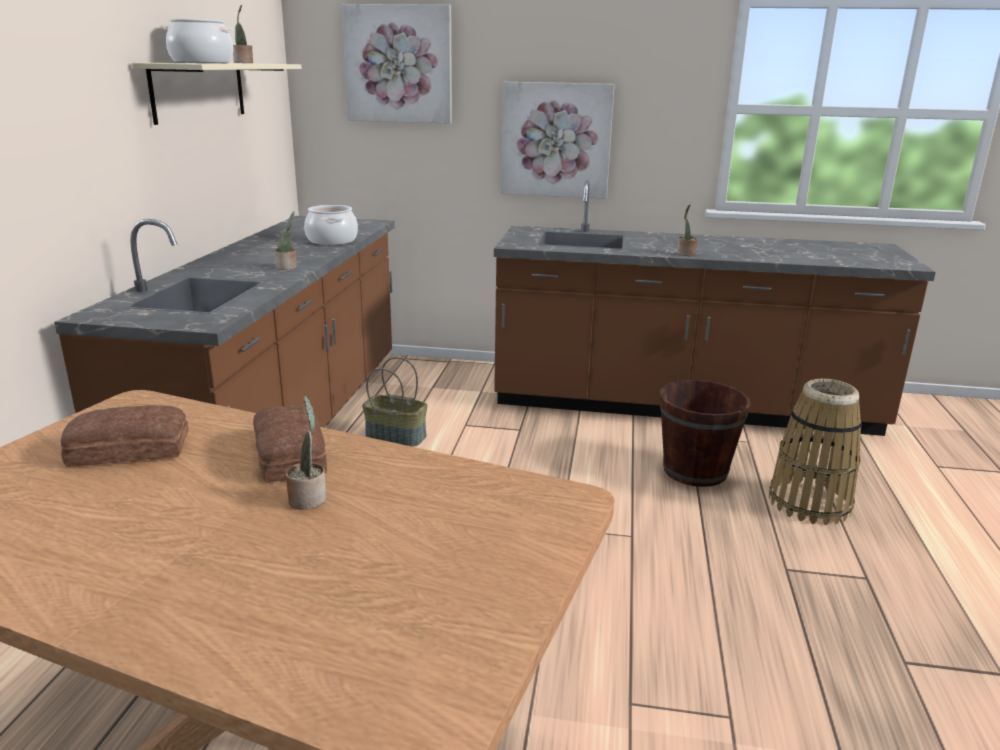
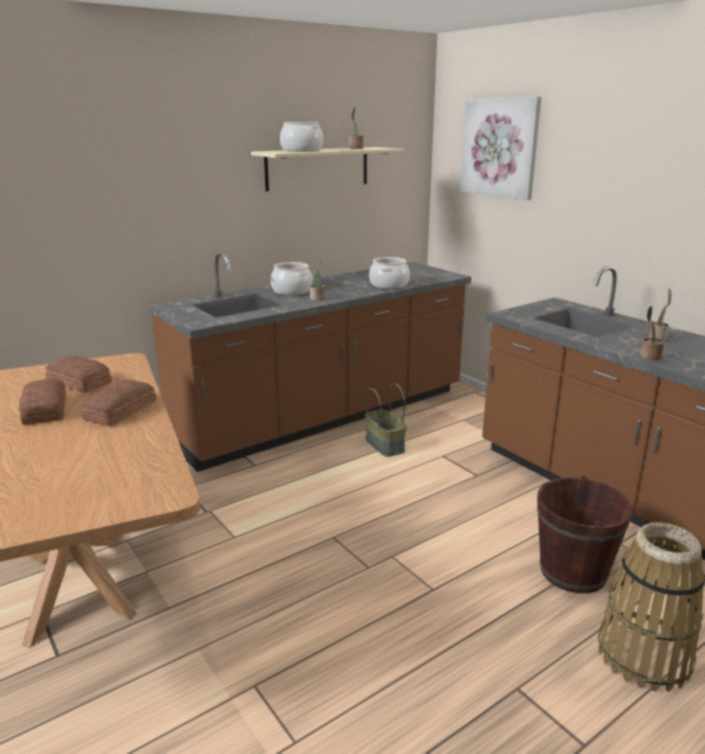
camera: 45 degrees right, 0 degrees up
(167, 495) = (46, 409): none -> bread
(231, 266) = (291, 291): none -> cooking pot
(308, 498) = (81, 435): potted plant -> potted plant (656, 339)
(556, 140) = (613, 223): picture -> none

